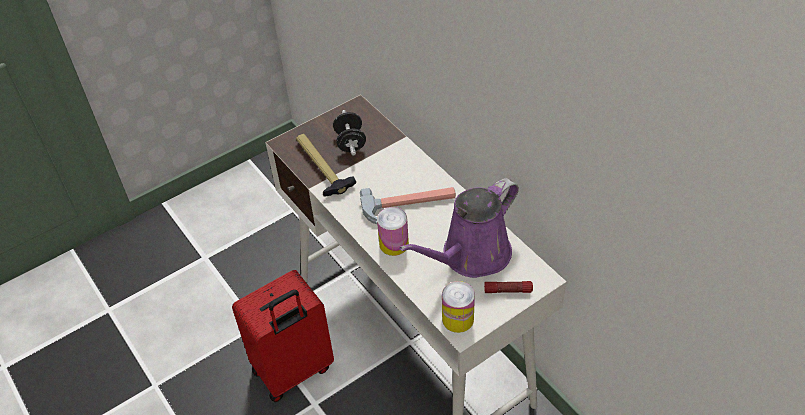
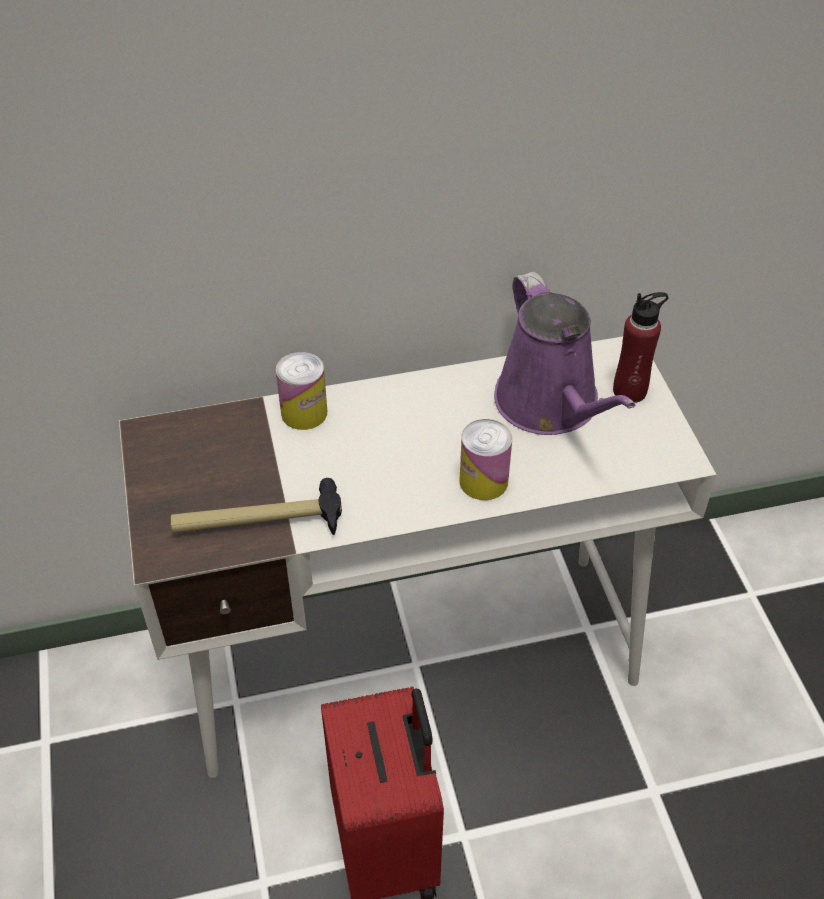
camera: 70 degrees left, 0 degrees up
(350, 142) = (227, 467): black dumbbell -> none
(409, 205) = (414, 439): hammer -> none
(458, 319) = (658, 457): can -> can (304, 413)
(508, 290) = (630, 391): flashlight -> red bottle

